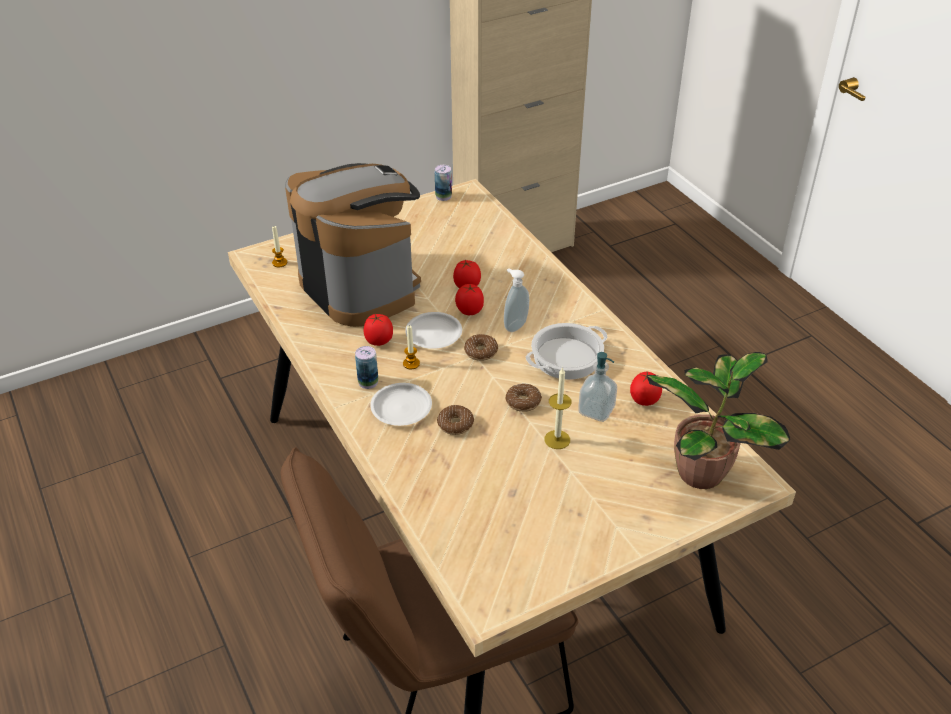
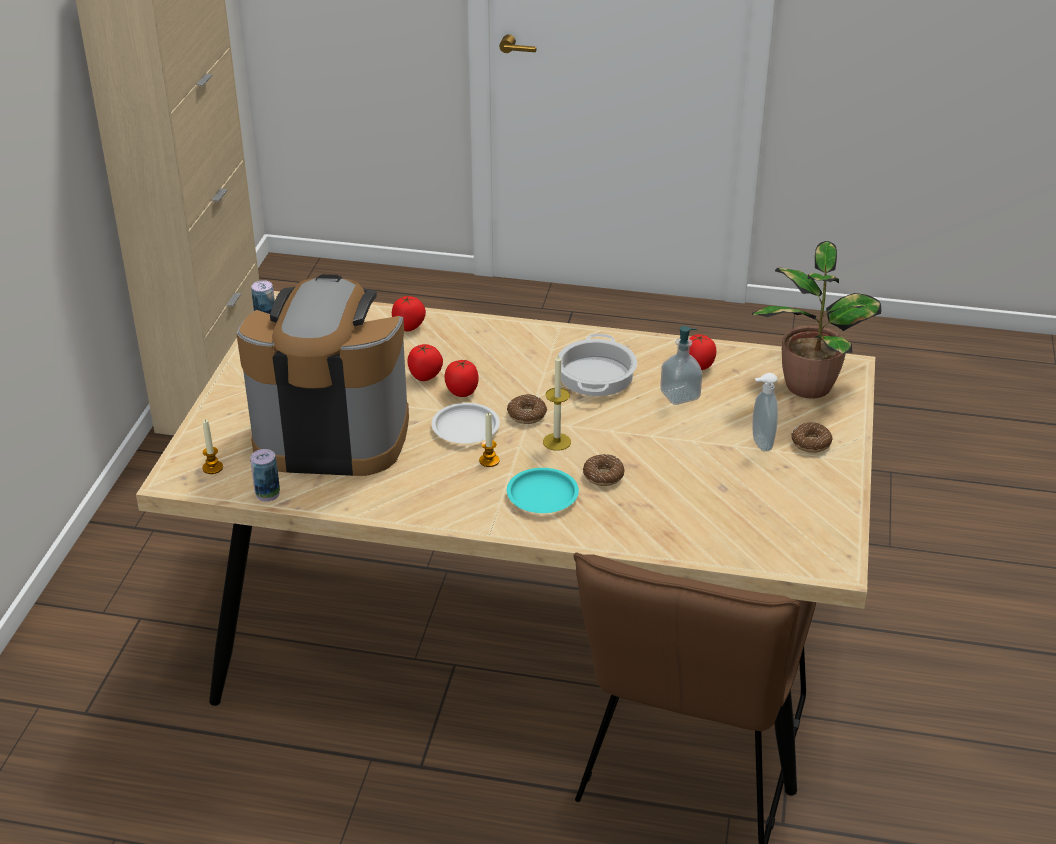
camera: 50 degrees left, 5 degrees down
(368, 382) = (481, 498): can -> can (267, 494)
(379, 341) = (431, 464): tomato -> tomato (409, 327)
(401, 407) = (542, 495): white plate -> turquoise plate
(514, 325) = (516, 379): soap dispenser -> soap dispenser (760, 443)
(523, 402) = (621, 426): donut -> donut (811, 443)
(557, 439) = (689, 432): candle -> candle (557, 442)

